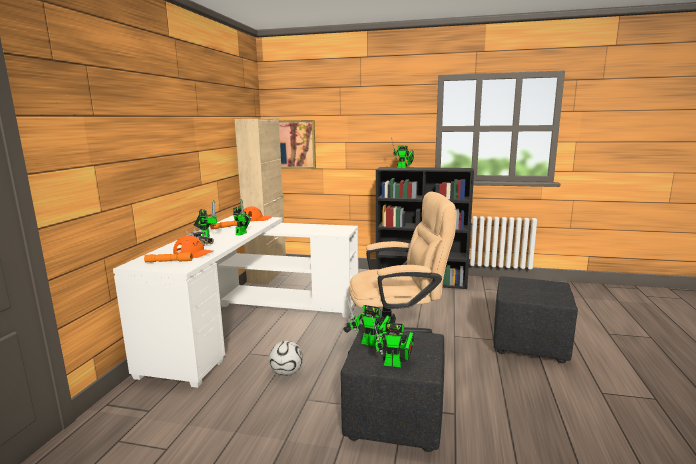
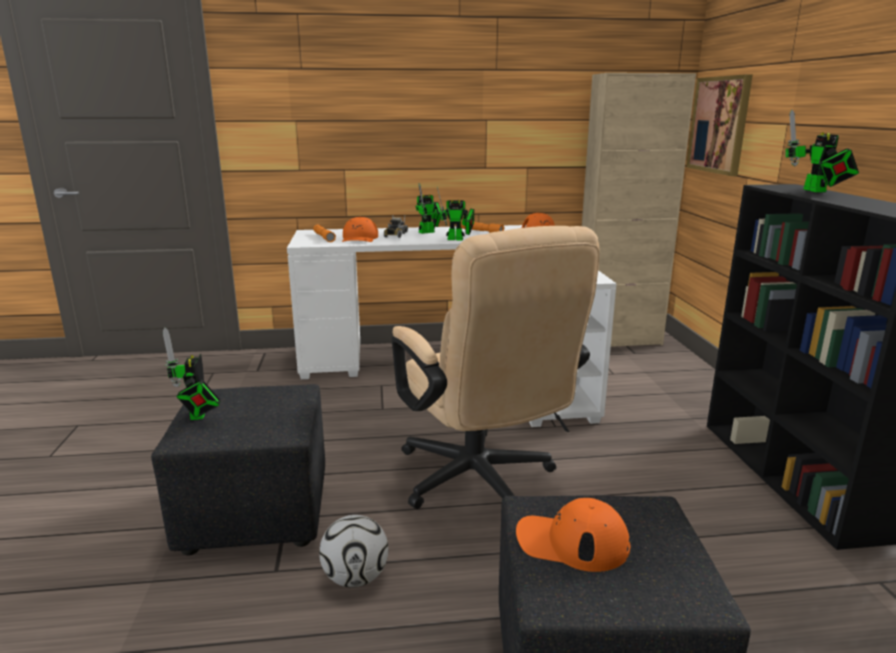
camera: 70 degrees right, 5 degrees up
(286, 372) = (346, 416): football -> football (356, 577)
(372, 344) = (256, 395): toy robot -> none
(532, 293) = (571, 542): none -> orange cap

